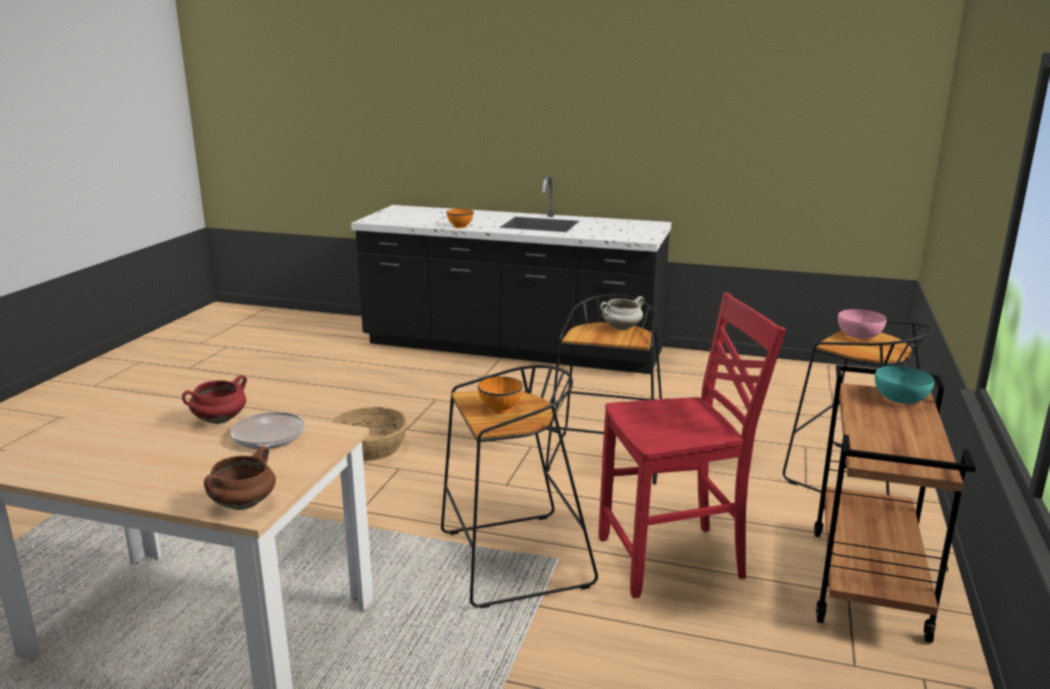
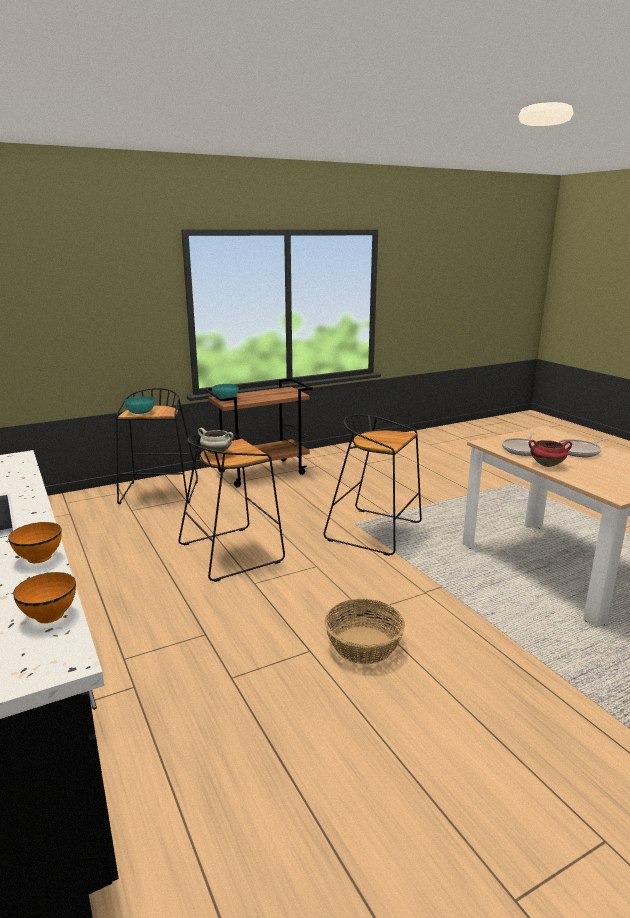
camera: 135 degrees left, 0 degrees up
(171, 468) = (580, 451): none -> frying pan
(243, 505) = (548, 432): brown cooking pot -> none
(500, 409) = (385, 438): orange bowl -> orange bowl (50, 615)
(674, 559) = (308, 503): red chair -> none
(859, 335) = (141, 412): pink bowl -> turquoise bowl

